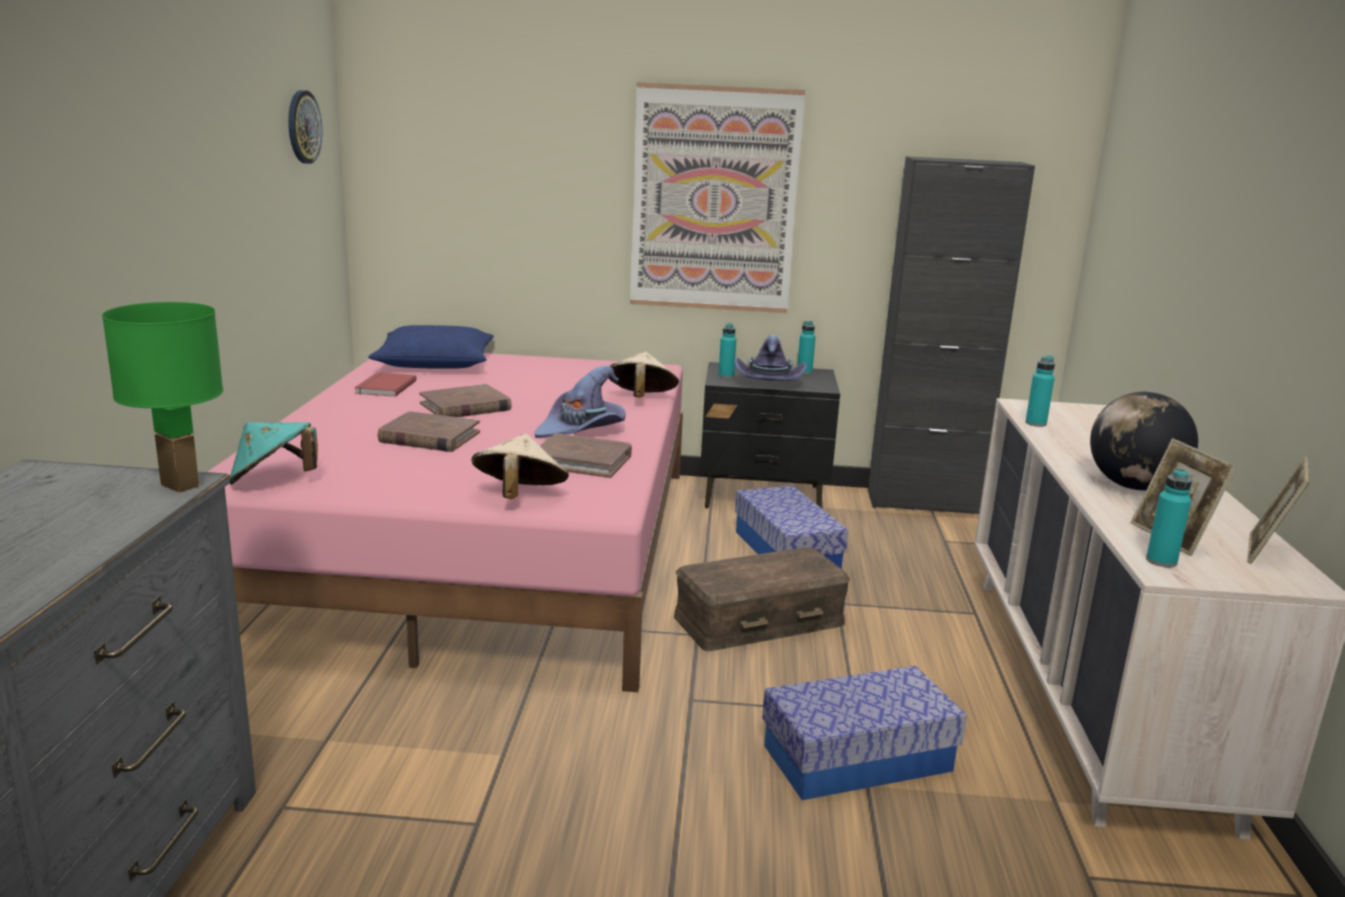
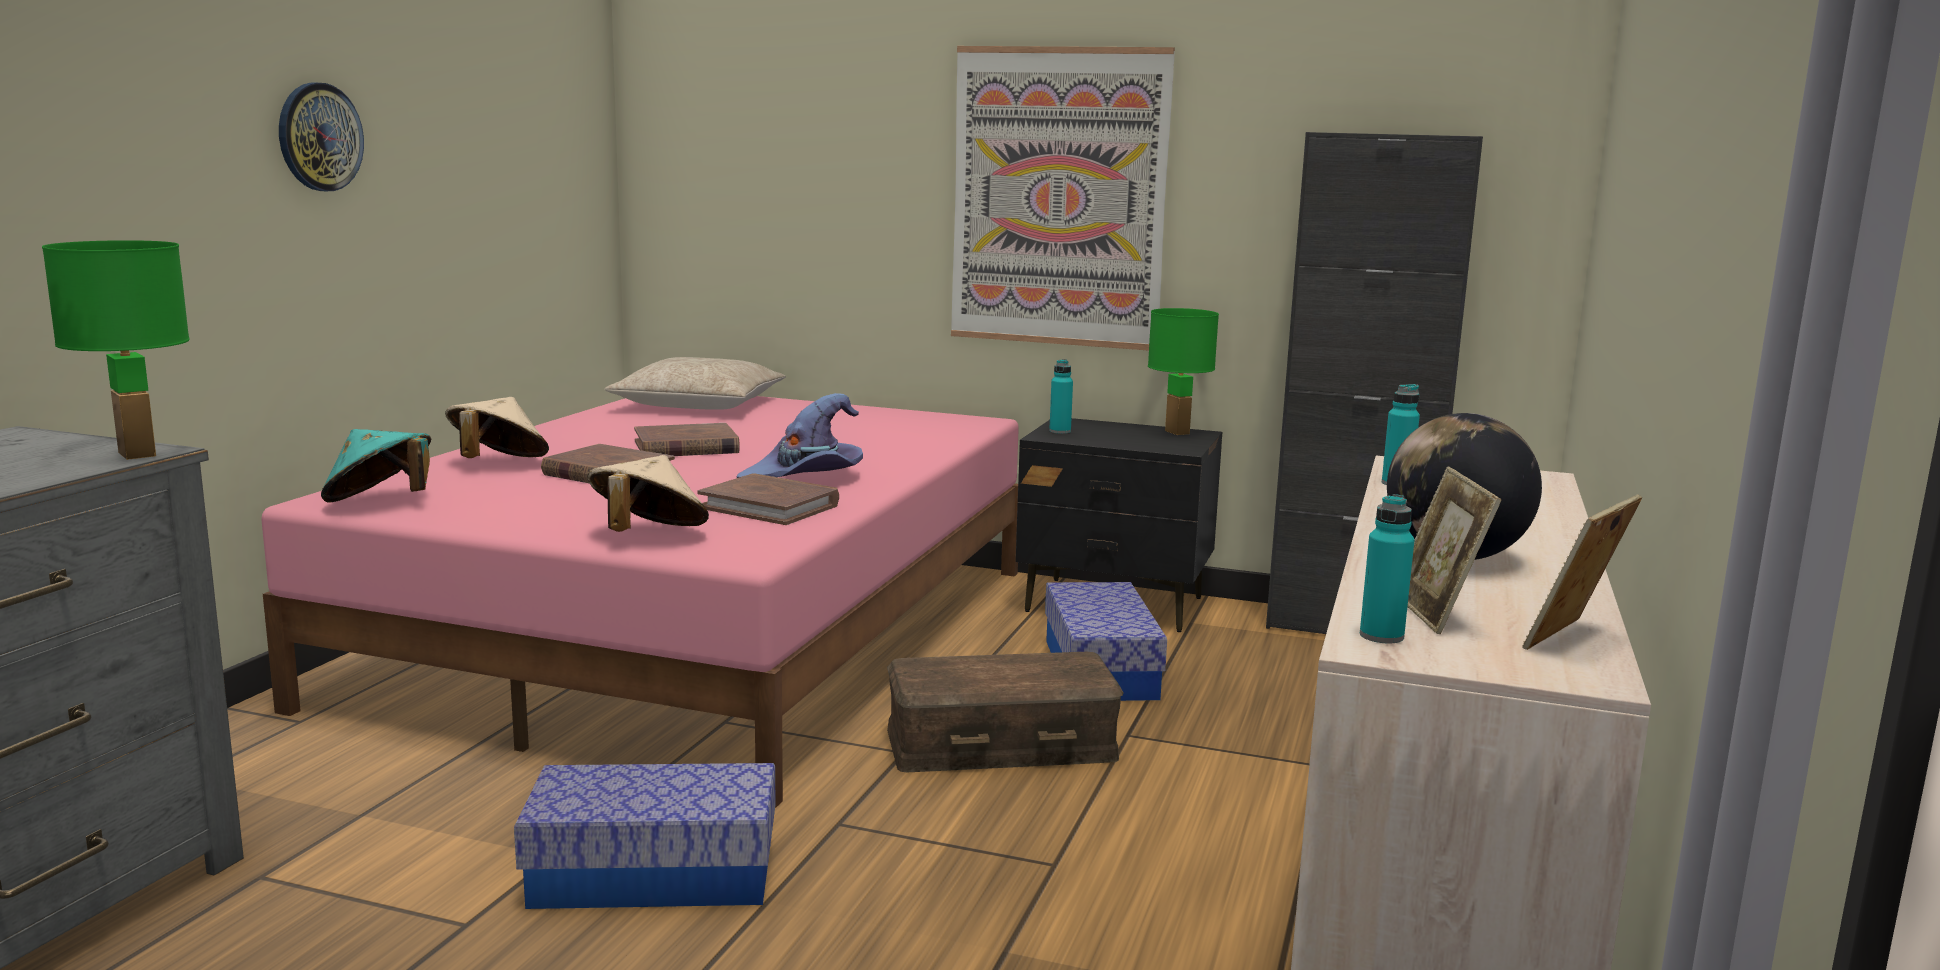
camera: 15 degrees right, 5 degrees down
(303, 127) = (547, 108): wall clock -> wall clock (319, 137)
(384, 387) = (610, 424): red book -> none
(434, 363) = (698, 404): blue pillow -> beige pillow
(641, 399) = (919, 451): beige hat -> beige hat (498, 464)
(768, 383) = (1110, 441): purple hat -> none
(804, 372) = (1176, 432): turquoise bottle -> green table lamp
(857, 758) = (1016, 917): storage box -> storage box (654, 874)

